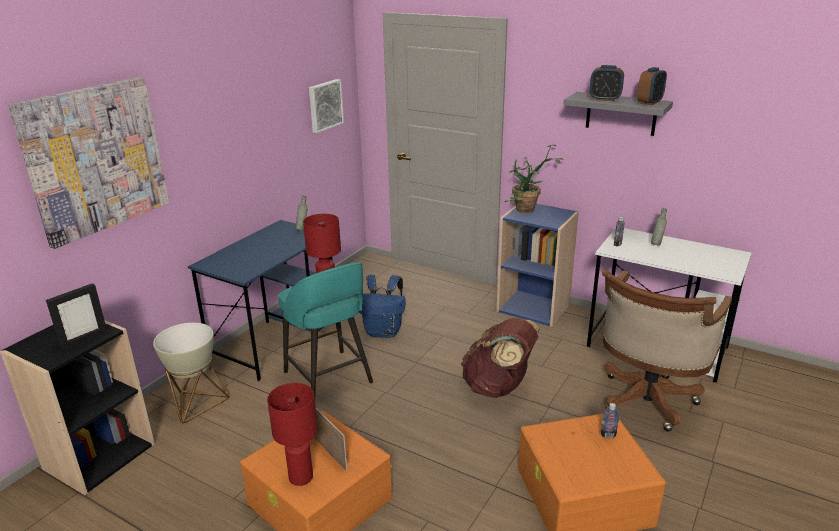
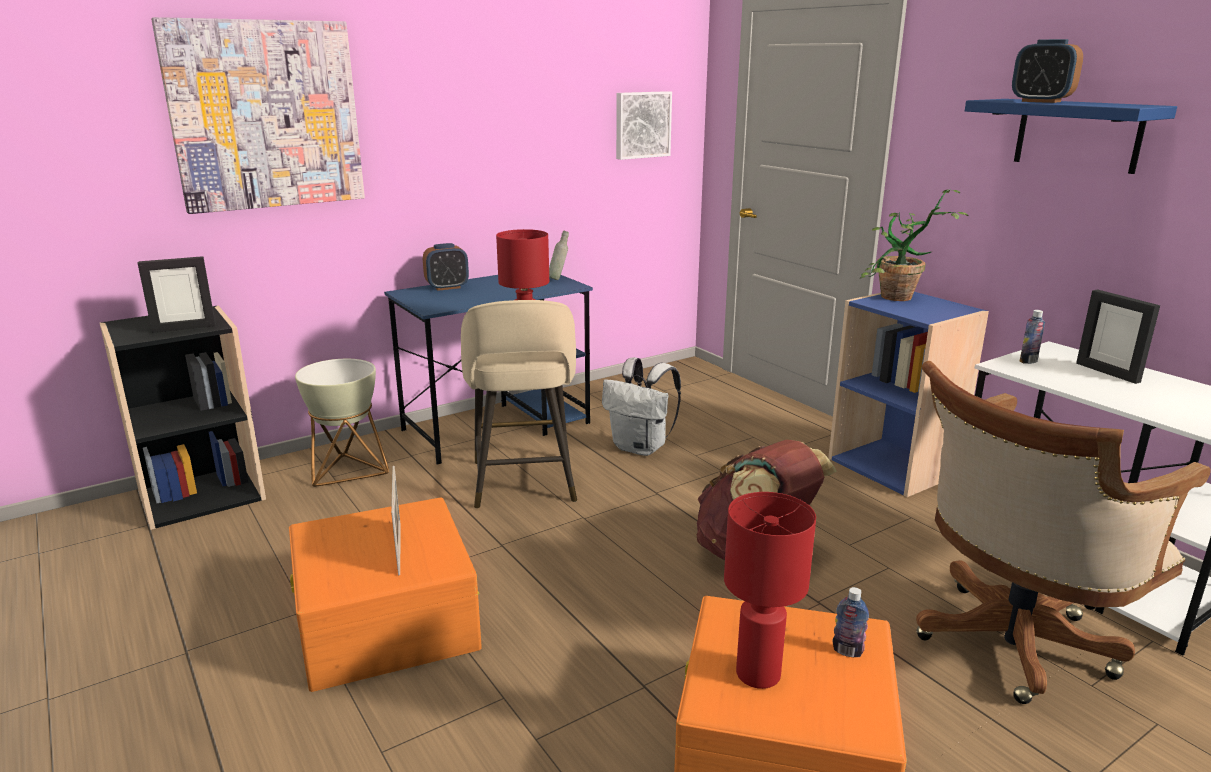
camera: 25 degrees right, 5 degrees down
(301, 478) = (336, 565): red table lamp -> red table lamp (758, 675)
(329, 379) = (523, 483): turquoise stool -> beige stool
(384, 332) = (641, 448): blue backpack -> white backpack
(621, 114) = (1077, 135): grey shelf -> blue shelf
(649, 102) = (1124, 105): alarm clock -> alarm clock (447, 287)
(656, 244) = (1108, 372): grey bottle -> picture frame

